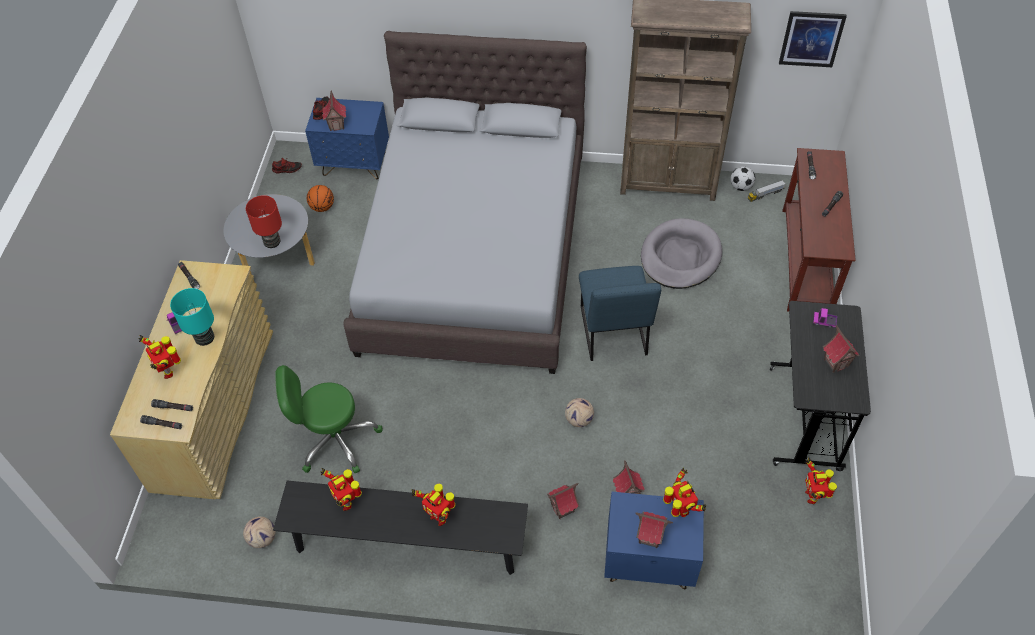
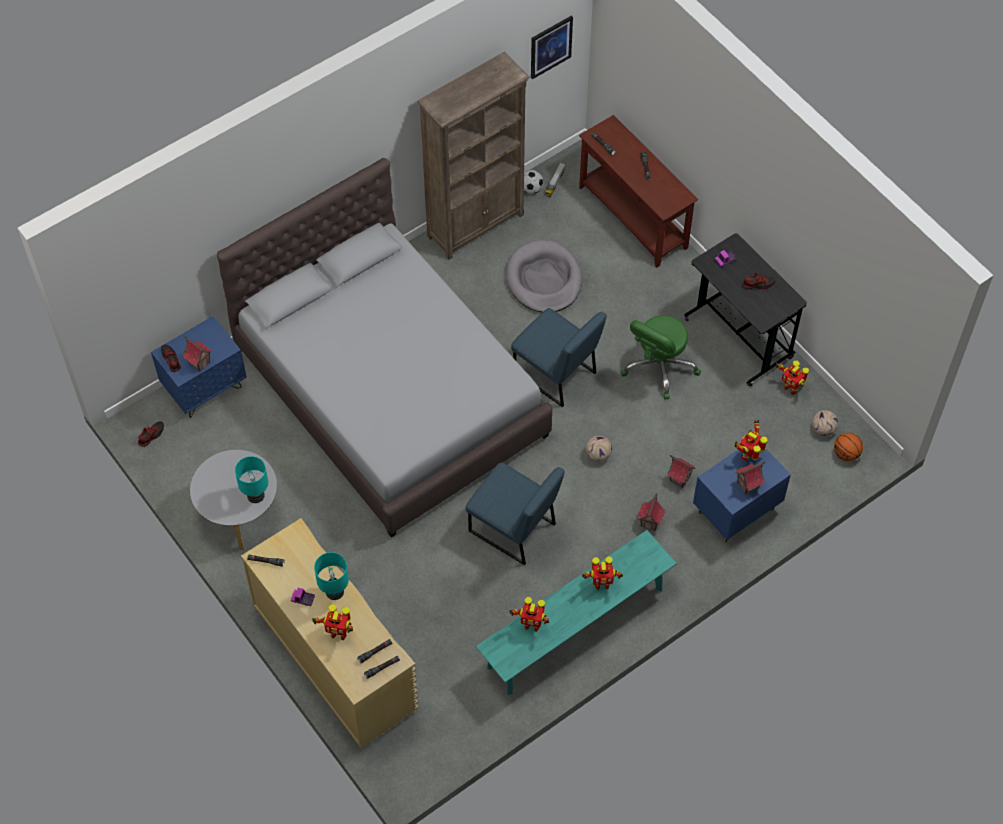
camera: 45 degrees left, 5 degrees up
(263, 538) = (476, 707): football -> football (823, 429)
(272, 241) = (255, 495): red table lamp -> turquoise table lamp
(322, 207) = (223, 444): basketball -> basketball (846, 454)
(332, 439) = (445, 606): green office chair -> green office chair (658, 368)
(407, 543) = (575, 627): black bench -> turquoise bench
(448, 424) = (514, 529): none -> blue chair
(680, 510) = (748, 455): toy robot -> toy robot turned 75 degrees counterclockwise
(836, 363) = (758, 284): toy house -> shoe

